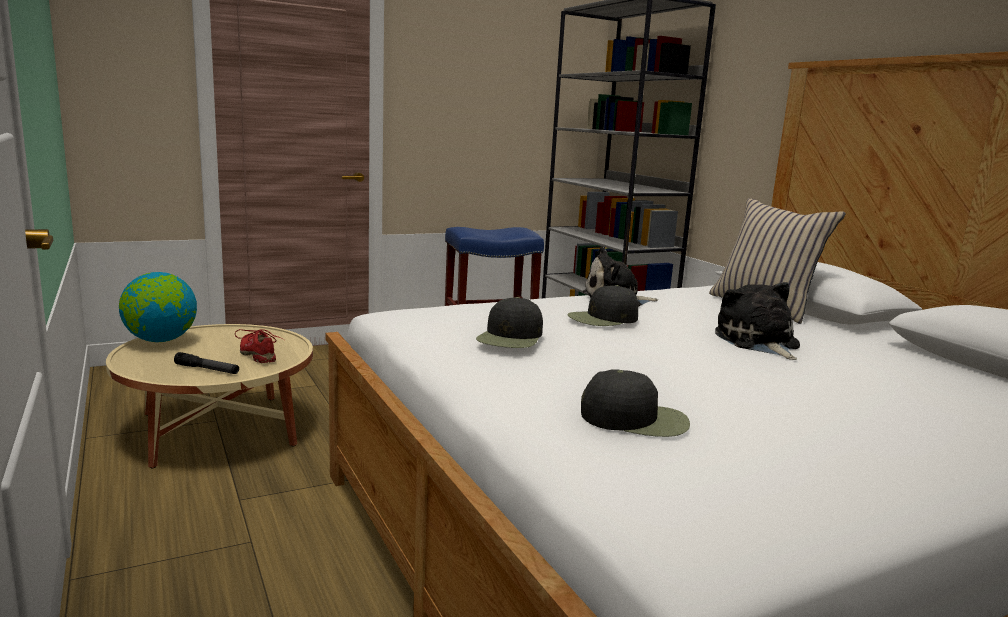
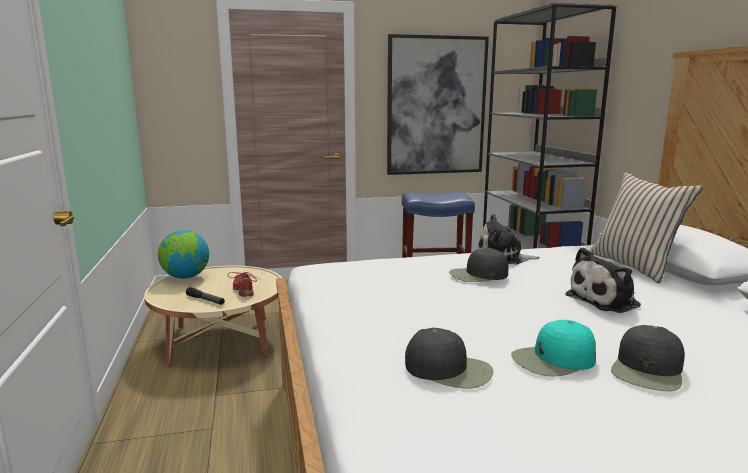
camera: 15 degrees right, 0 degrees up
(487, 115) = (436, 106): none -> picture
(511, 337) = (390, 290): black cap -> black cap (648, 370)
(743, 403) = (553, 360): none -> turquoise cap
(758, 342) = (606, 301): plush toy -> plush toy turned 120 degrees counterclockwise

